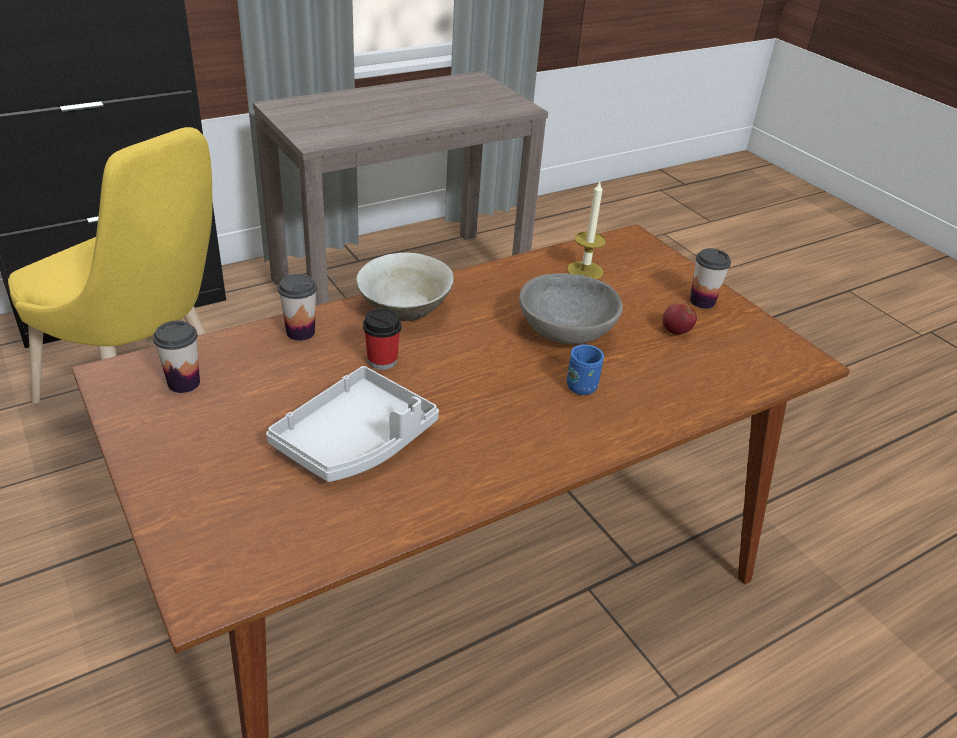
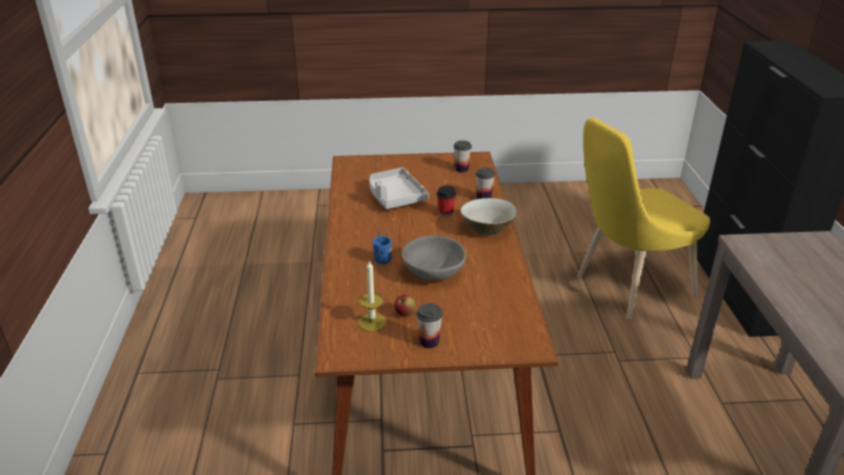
camera: 120 degrees right, 5 degrees down
(585, 271) = (496, 305): candle -> candle (372, 322)

